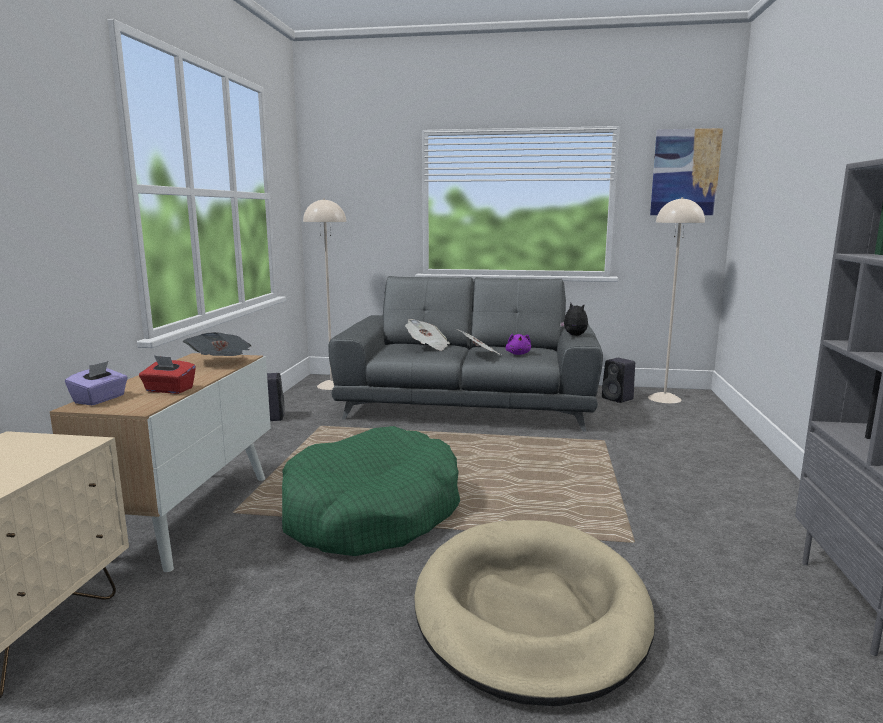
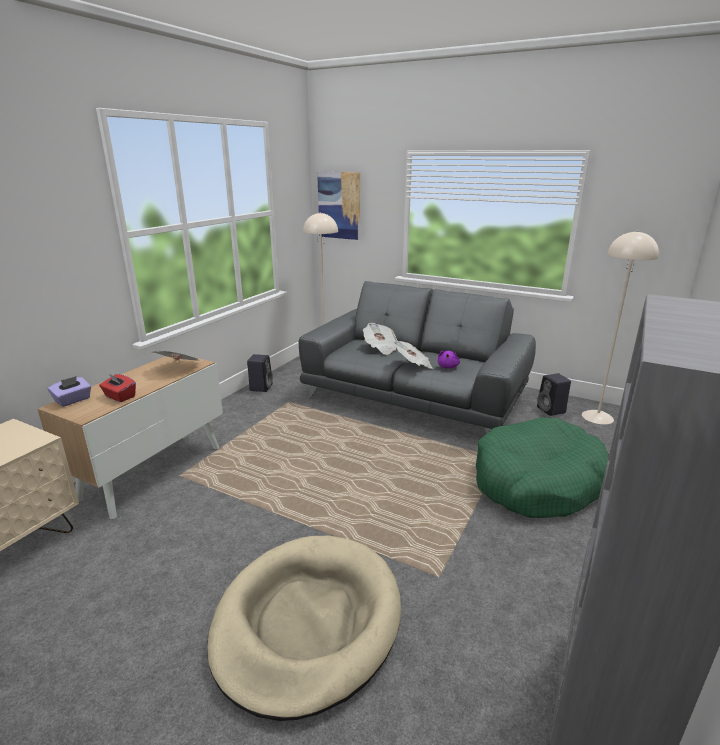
camera: 20 degrees right, 10 degrees up
(371, 513) = (265, 497): green dog bed -> green dog bed (537, 482)
(573, 335) = (497, 358): plush toy -> none
(685, 172) = (655, 200): picture -> picture (339, 205)

